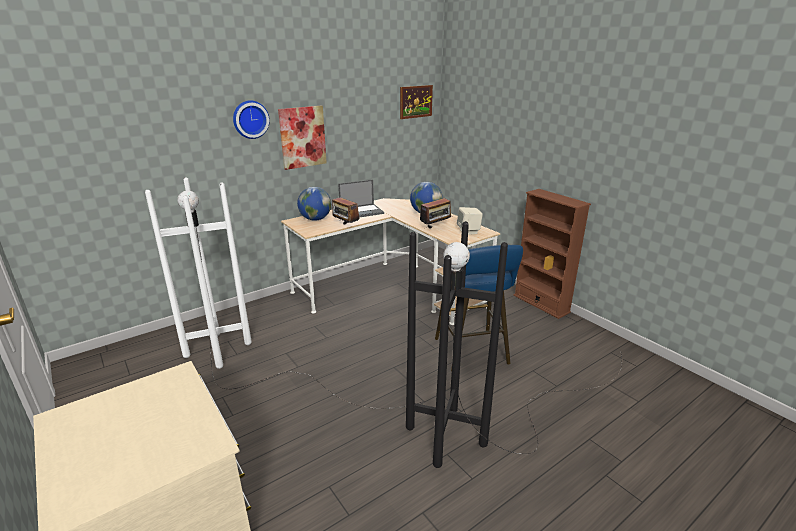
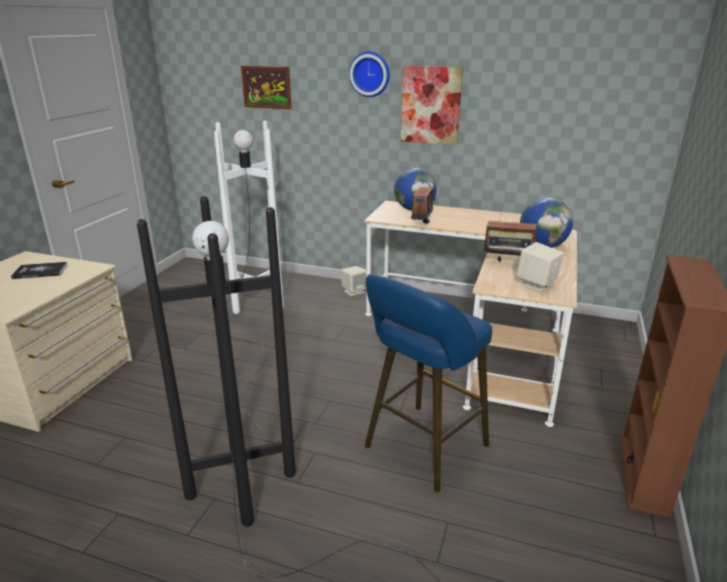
camera: 55 degrees right, 0 degrees up
(128, 410) = (40, 271): none -> book
(274, 304) = (354, 291): none -> beige speaker
(362, 211) = (475, 219): laptop -> none
(416, 101) = (634, 78): picture -> picture (266, 87)

